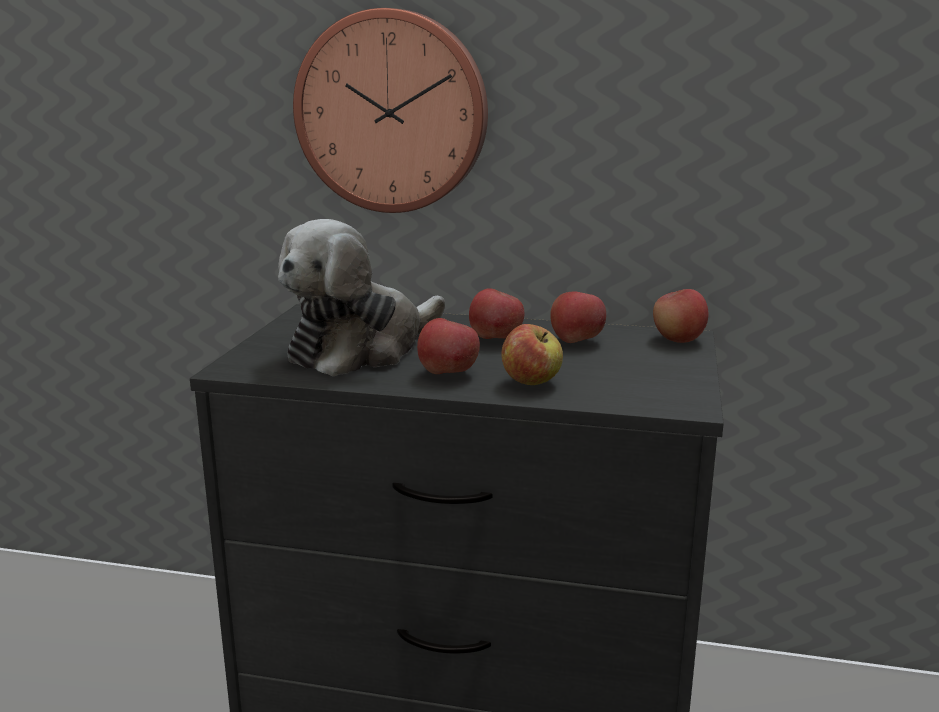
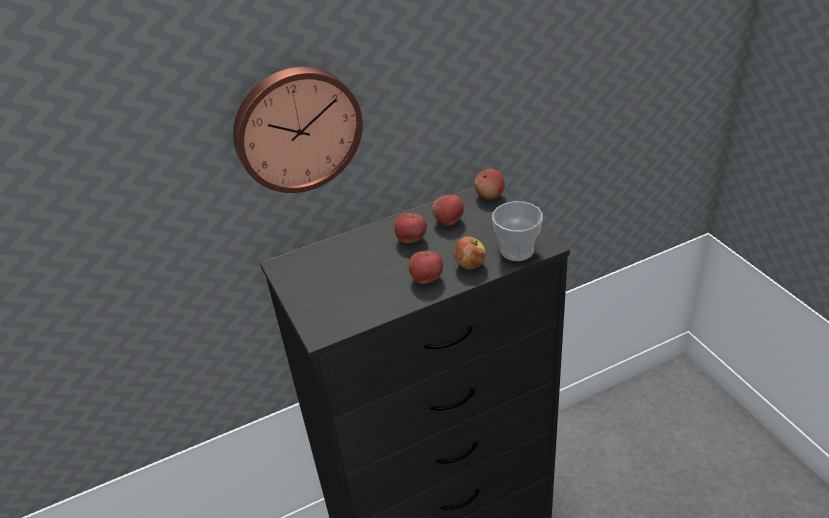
camera: 35 degrees left, 20 degrees up
(361, 349) = (359, 283): plush toy -> none
(628, 394) = (517, 250): none -> cup

